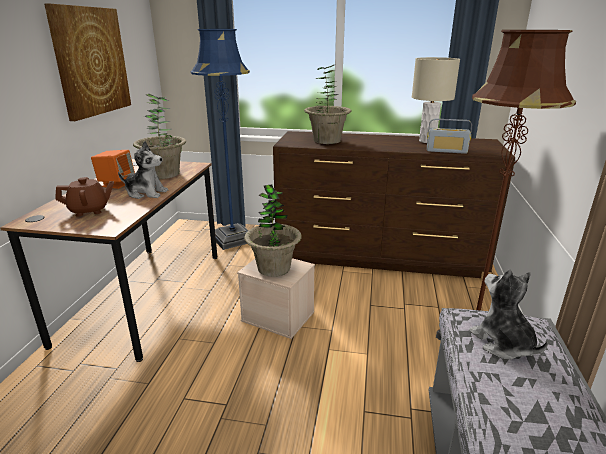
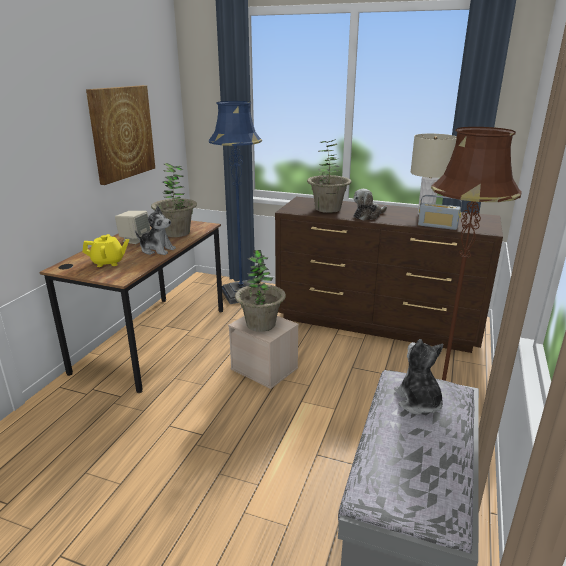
camera: 10 degrees right, 0 degrees up
(89, 210) = (108, 262): brown teapot -> yellow teapot
(116, 184) = (135, 240): orange speaker -> beige speaker
(371, 145) = (368, 216): none -> plush toy

